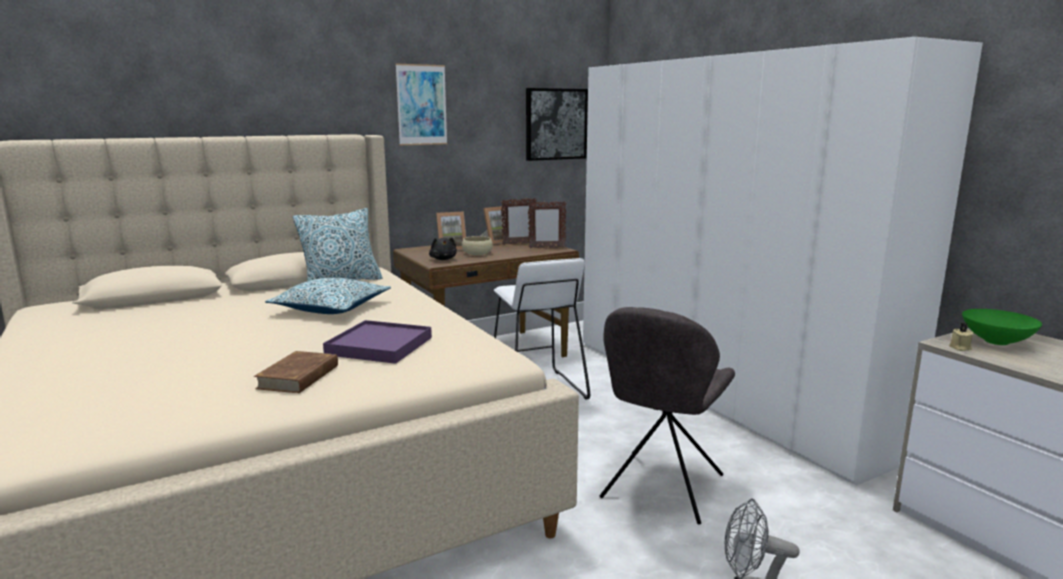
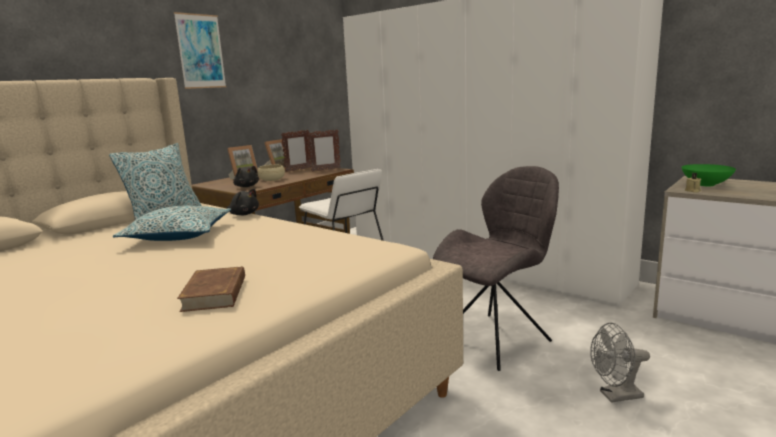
camera: 20 degrees left, 0 degrees up
(380, 346) = (266, 256): purple tray -> none
(412, 293) = (243, 214): none -> black plush toy
(555, 124) = (309, 69): picture -> none
(661, 489) = (496, 339): grey chair -> grey chair turned 135 degrees counterclockwise

